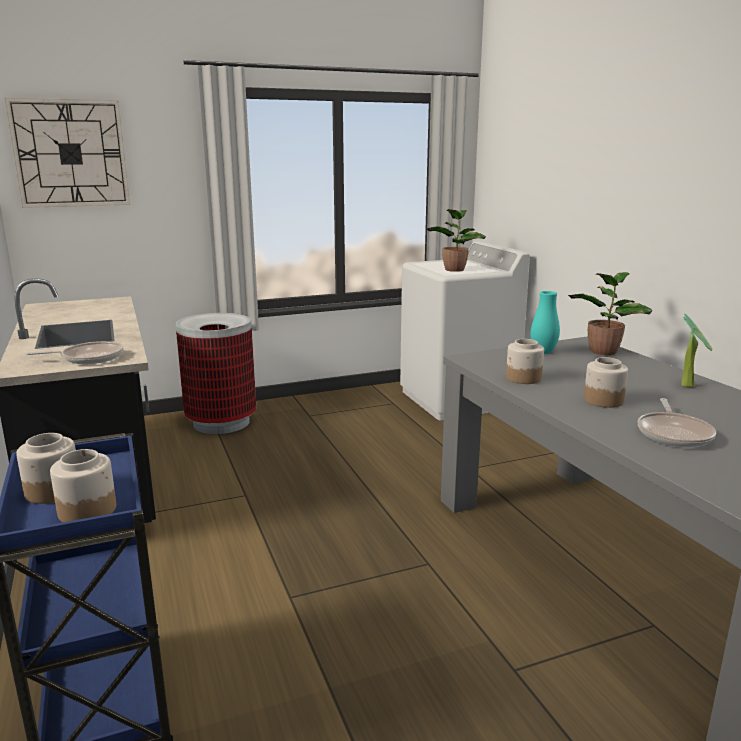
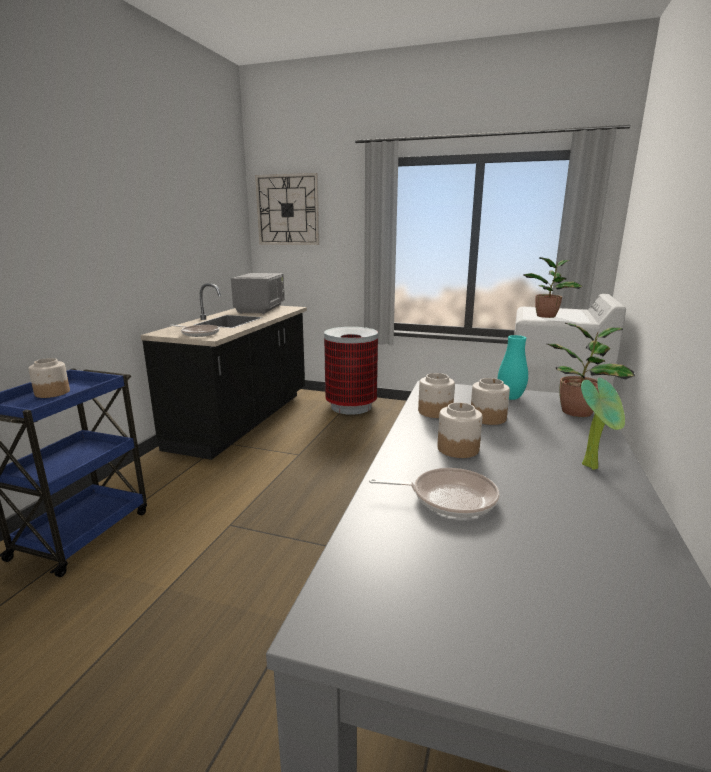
camera: 40 degrees right, 0 degrees up
(74, 309) = (261, 309): none -> grey microwave
(87, 510) = (38, 405): jar -> jar (488, 418)
(674, 433) = (448, 498): frying pan -> frying pan turned 135 degrees counterclockwise

